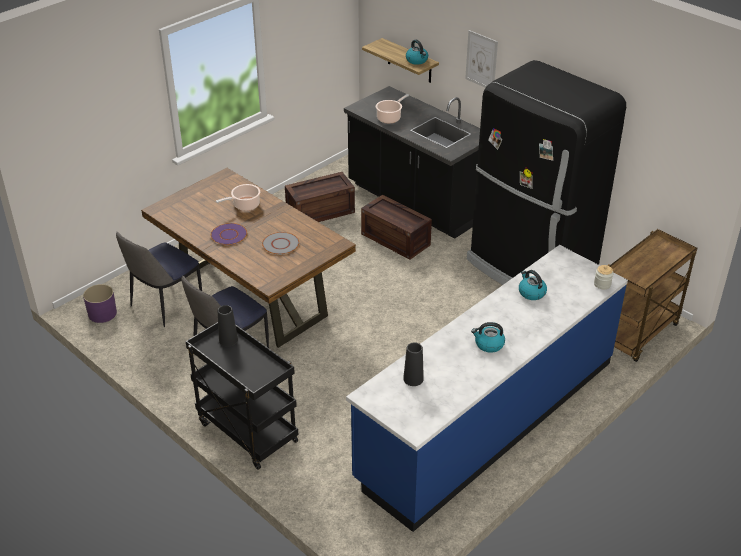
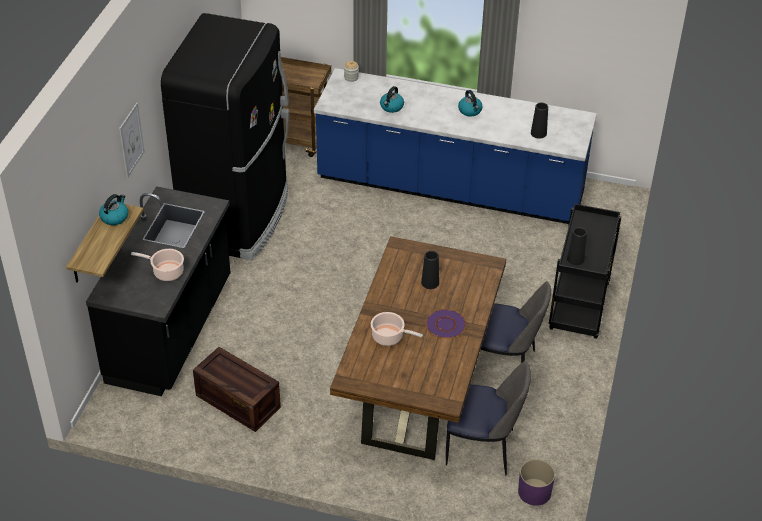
camera: 120 degrees left, 5 degrees up
(281, 244) = (430, 282): grey plate -> black vase
(397, 239) = (250, 320): crate -> none

